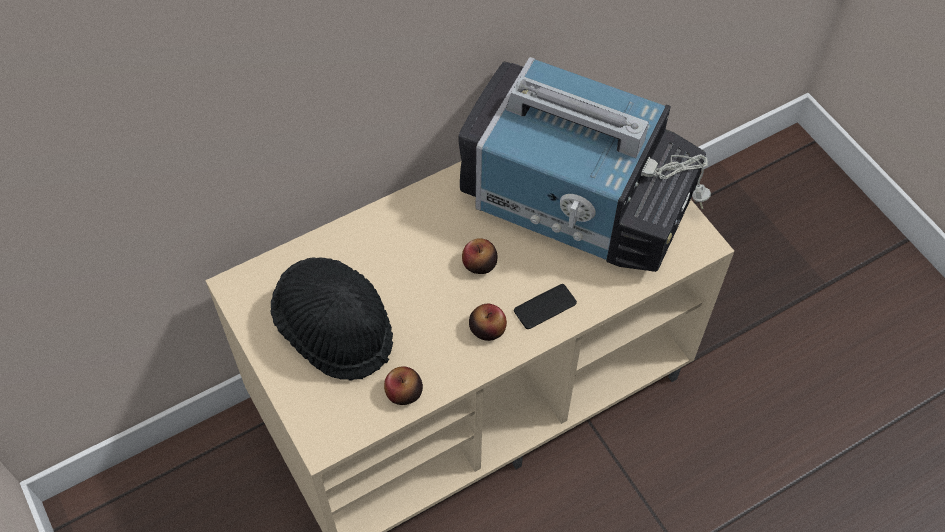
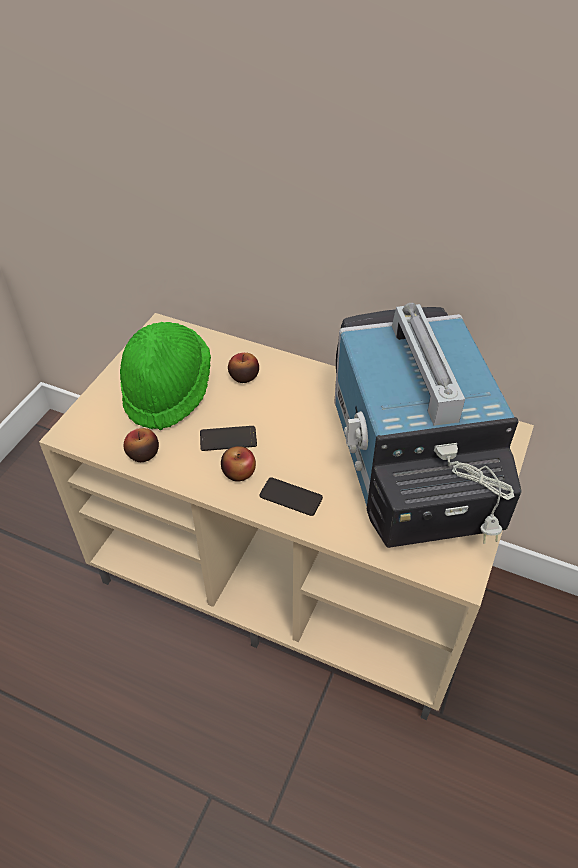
camera: 55 degrees right, 10 degrees down
(336, 330) = (167, 391): black hat -> green hat
(441, 315) = (228, 439): none -> phone
(479, 264) = (293, 436): apple -> apple (244, 376)

